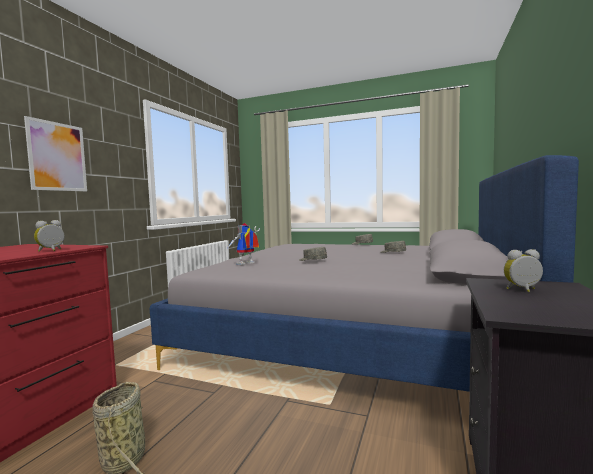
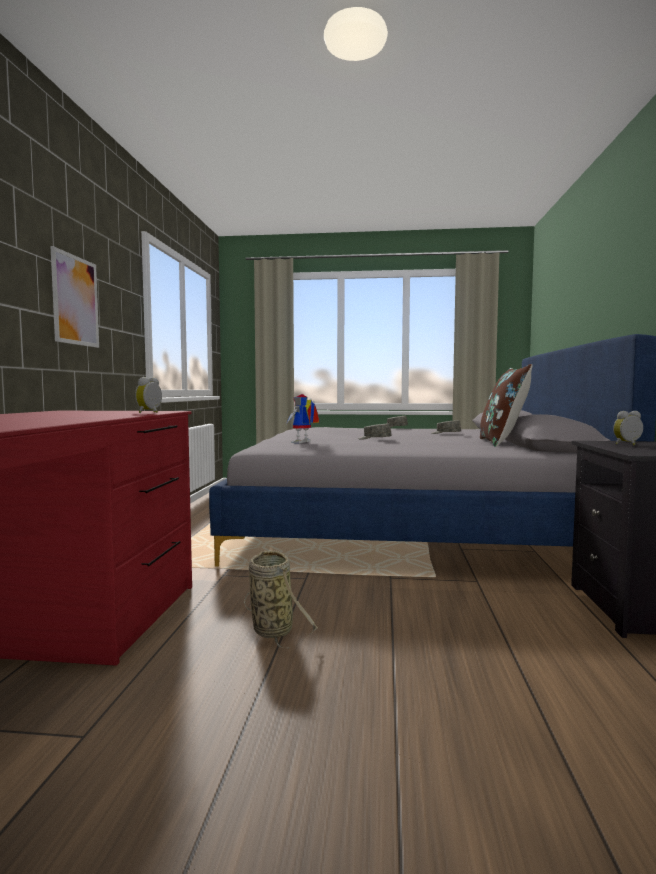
camera: 15 degrees left, 0 degrees up
(426, 267) = (502, 443): none -> brown pillow

